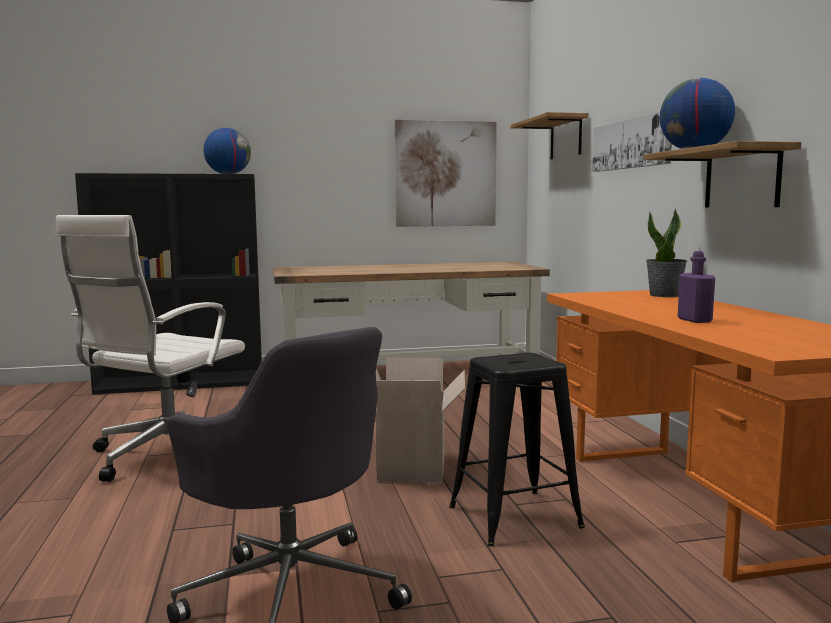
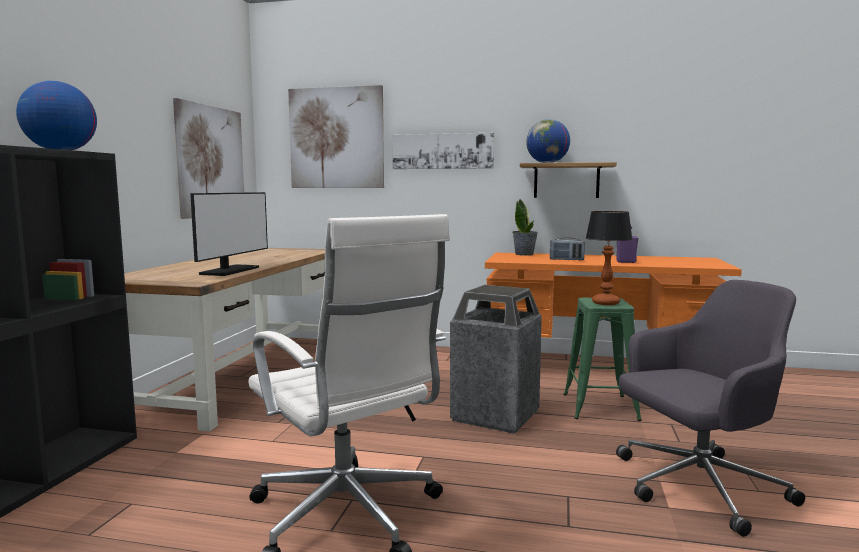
camera: 65 degrees left, 0 degrees up
(353, 271) = (230, 271): none -> monitor
(415, 469) = (495, 416): cardboard box -> trash can
(507, 361) = (605, 303): none -> table lamp
(514, 517) = (600, 407): black stool -> green stool
(566, 138) = (336, 138): shelf -> picture
(645, 306) = (566, 260): none -> radio

